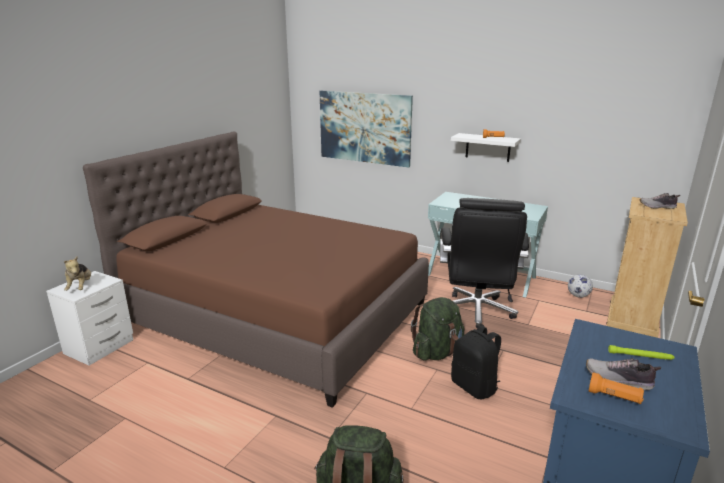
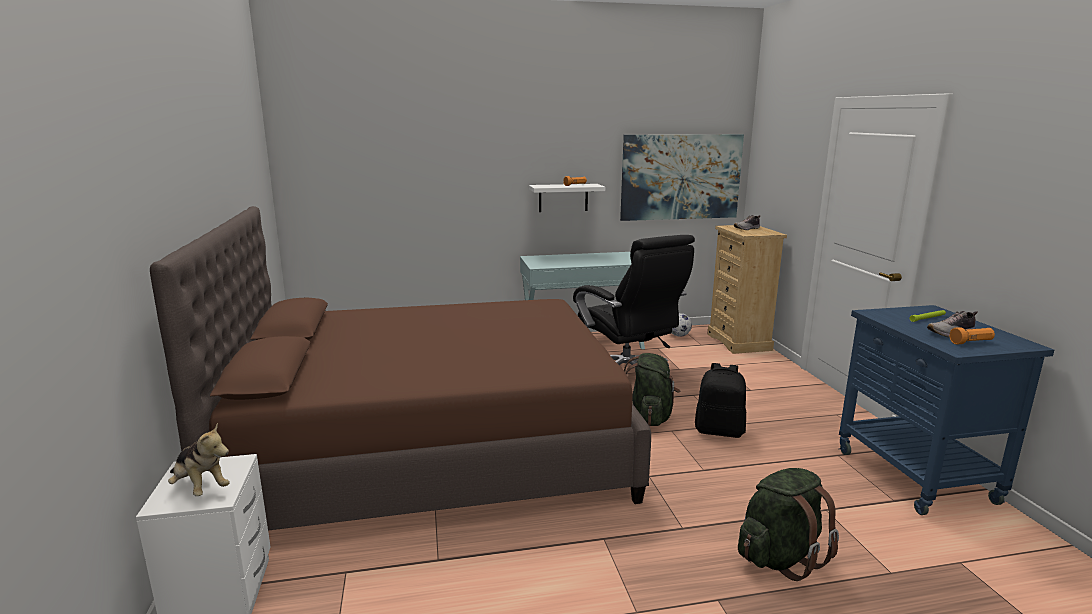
camera: 40 degrees left, 5 degrees down
(364, 127) = (401, 191): picture -> picture (681, 177)

